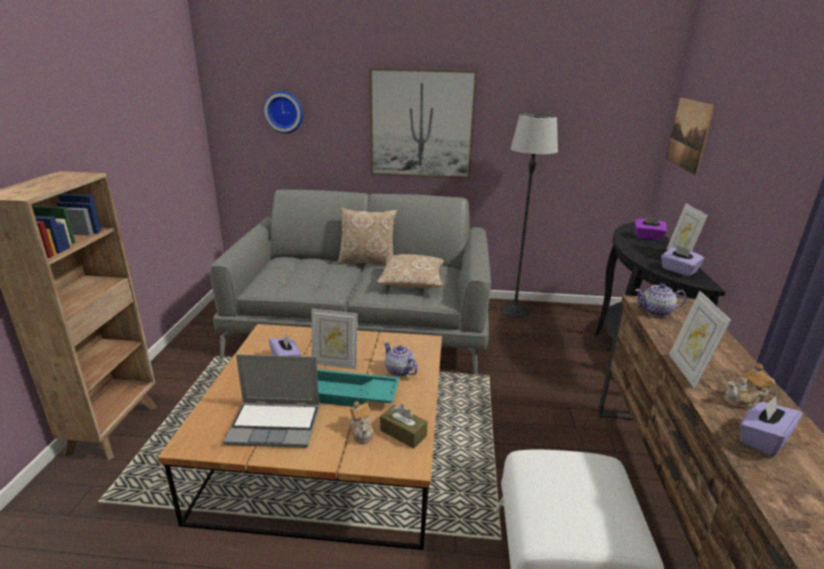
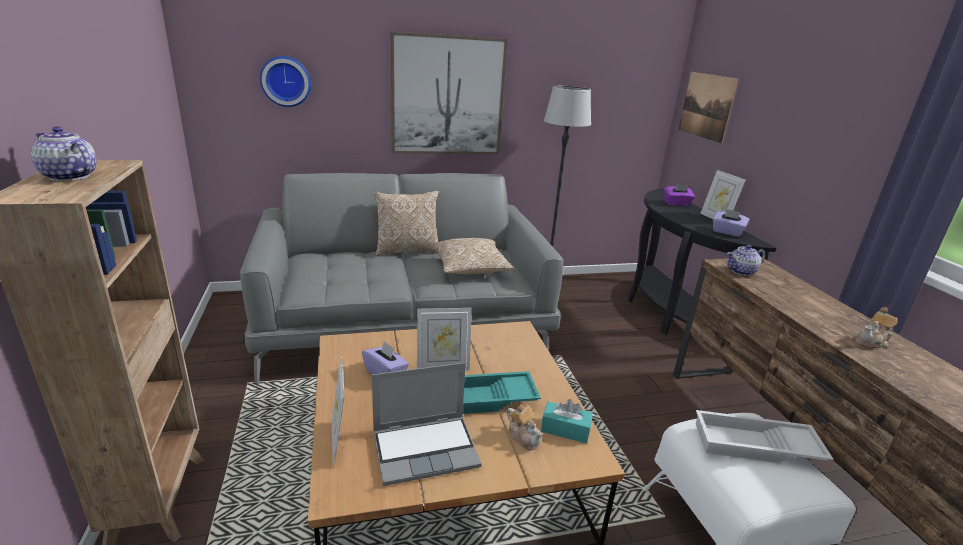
camera: 20 degrees left, 0 degrees up
(399, 371) = (515, 364): teapot -> teapot (69, 176)
(403, 433) = (565, 429): brown tissue box -> turquoise tissue box
(582, 486) = (756, 446): none -> white tray
(687, 371) = (811, 322): picture frame -> picture frame (339, 442)
(763, 439) = (912, 372): purple tissue box -> none

